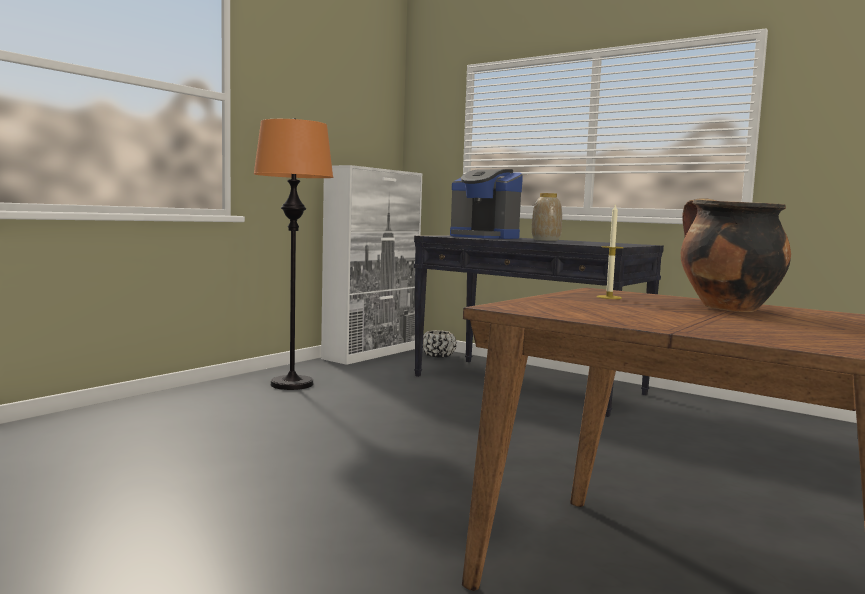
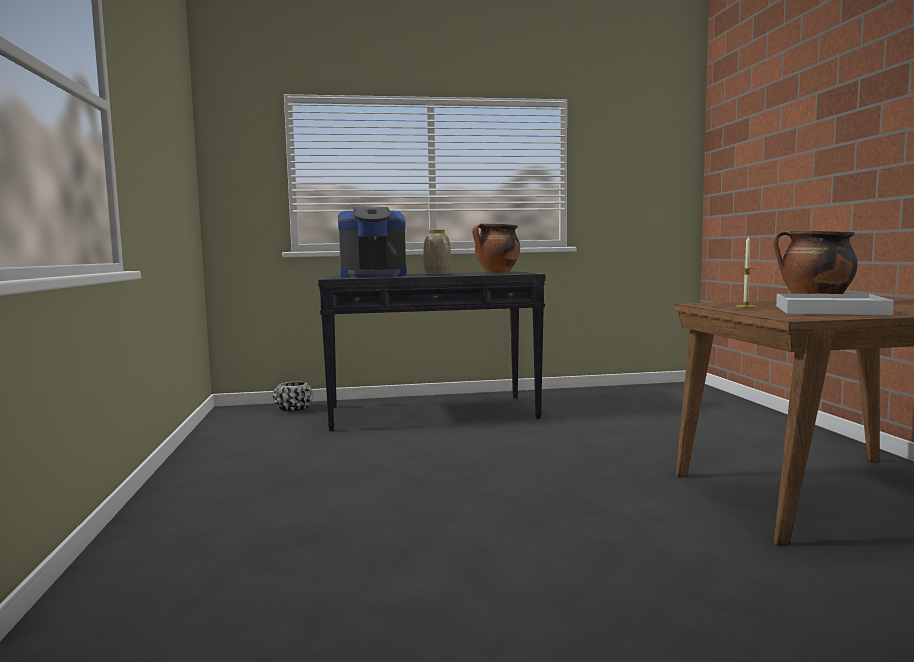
camera: 45 degrees left, 0 degrees up
(292, 384) = (240, 474): orange floor lamp -> none
(372, 353) = (224, 423): white cabinet -> none
(594, 244) = (497, 273): none -> cooking pot
(632, 311) = (829, 310): none -> white tray

